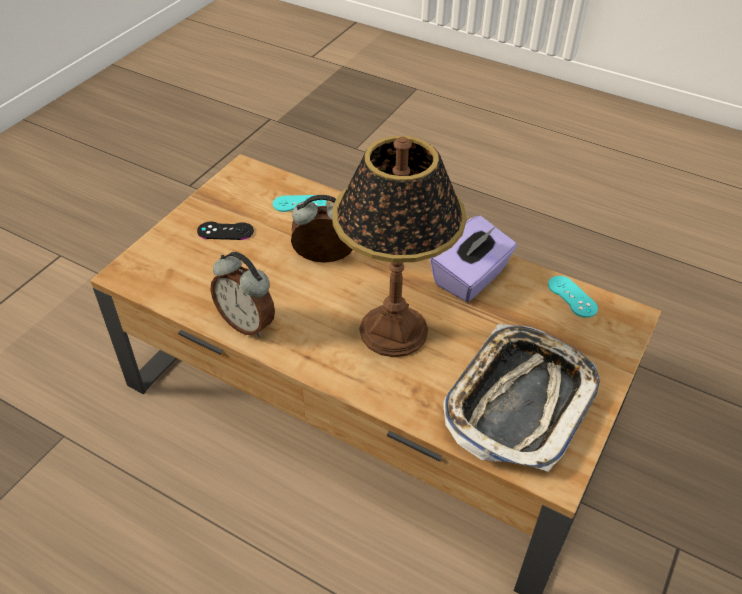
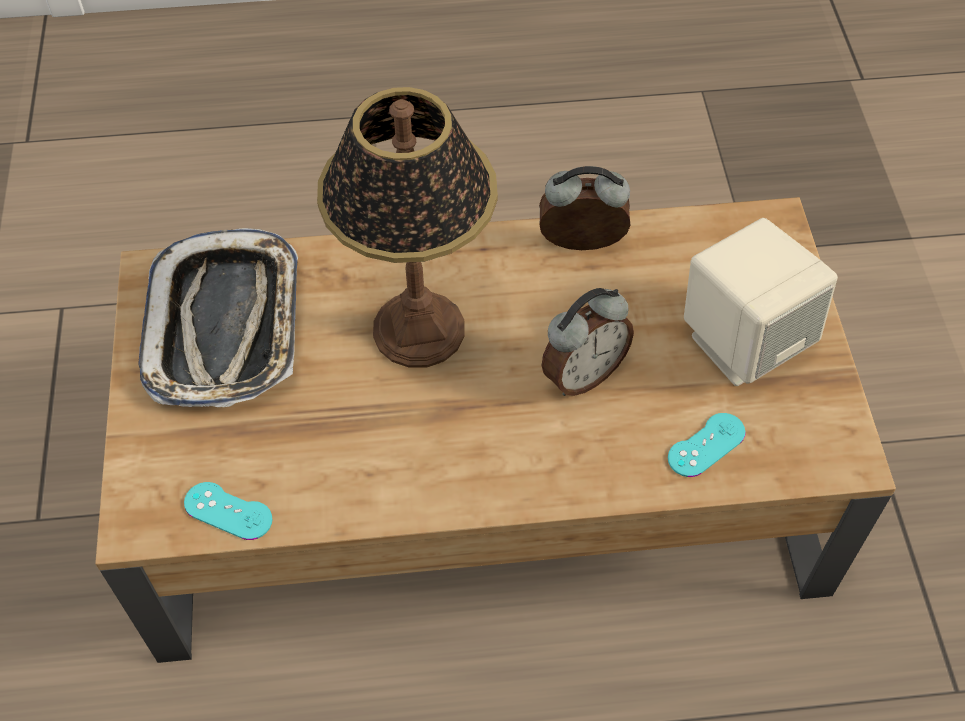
camera: 145 degrees right, 10 degrees up
(225, 231) = (743, 341): black game controller -> beige speaker
(471, 278) = (379, 460): purple tissue box -> none

